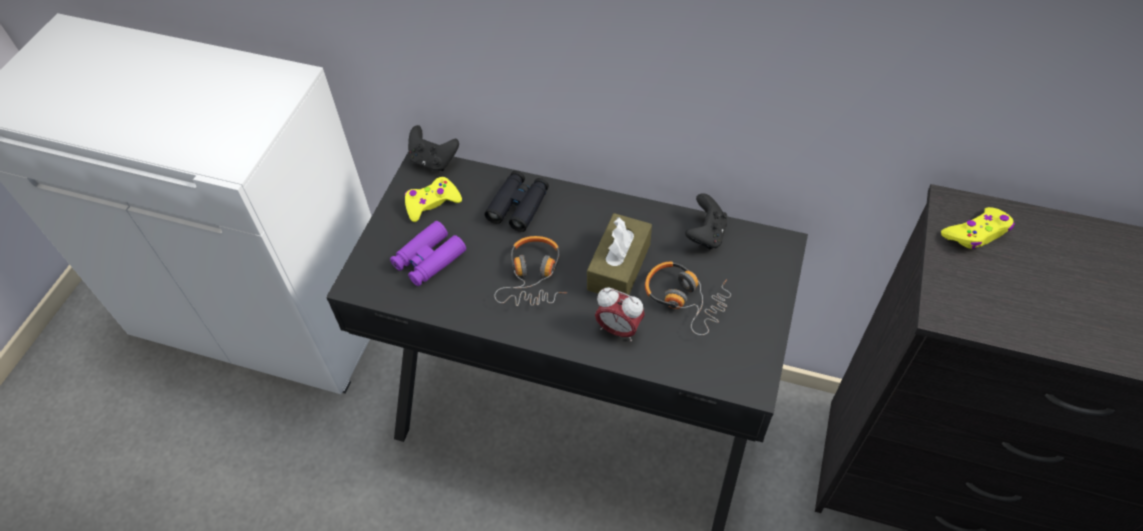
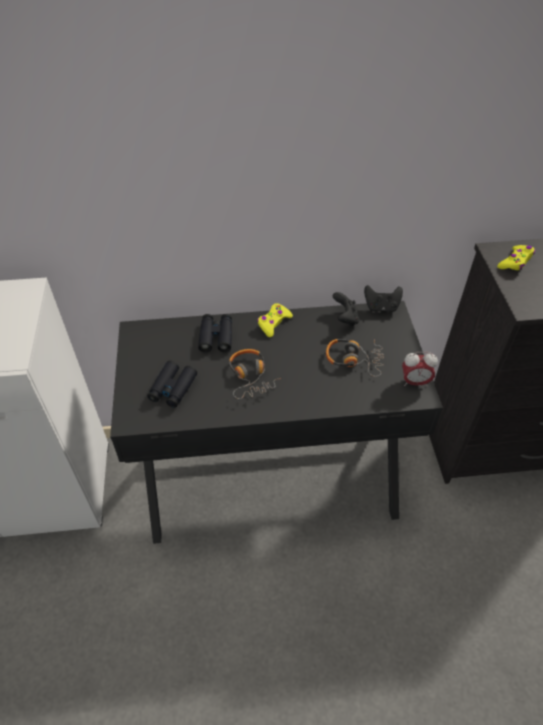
camera: 25 degrees left, 5 degrees down
(429, 259) = (173, 388): purple binoculars -> black binoculars
(432, 203) = (155, 352): yellow game controller -> yellow game controller (273, 323)
(433, 161) = (141, 326): black game controller -> black game controller (381, 307)
(618, 329) = (323, 390): alarm clock -> alarm clock (415, 382)
(619, 266) = (302, 353): brown tissue box -> none

